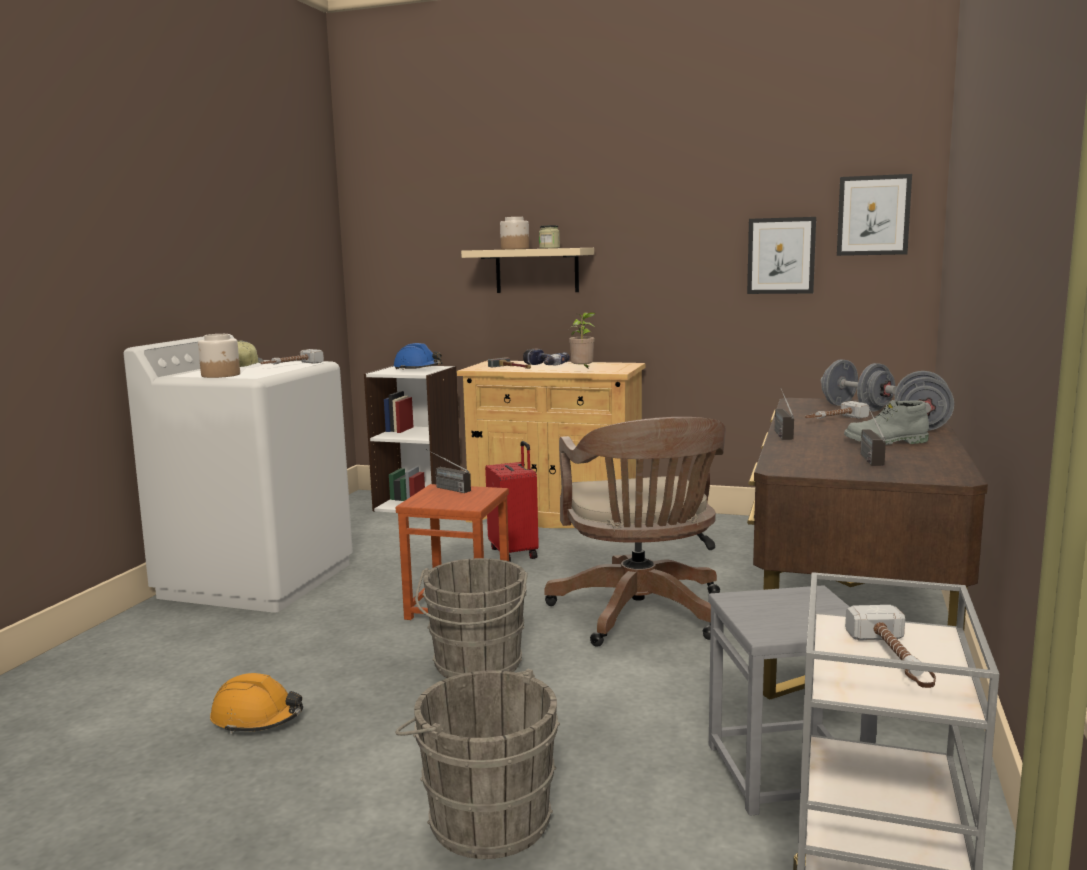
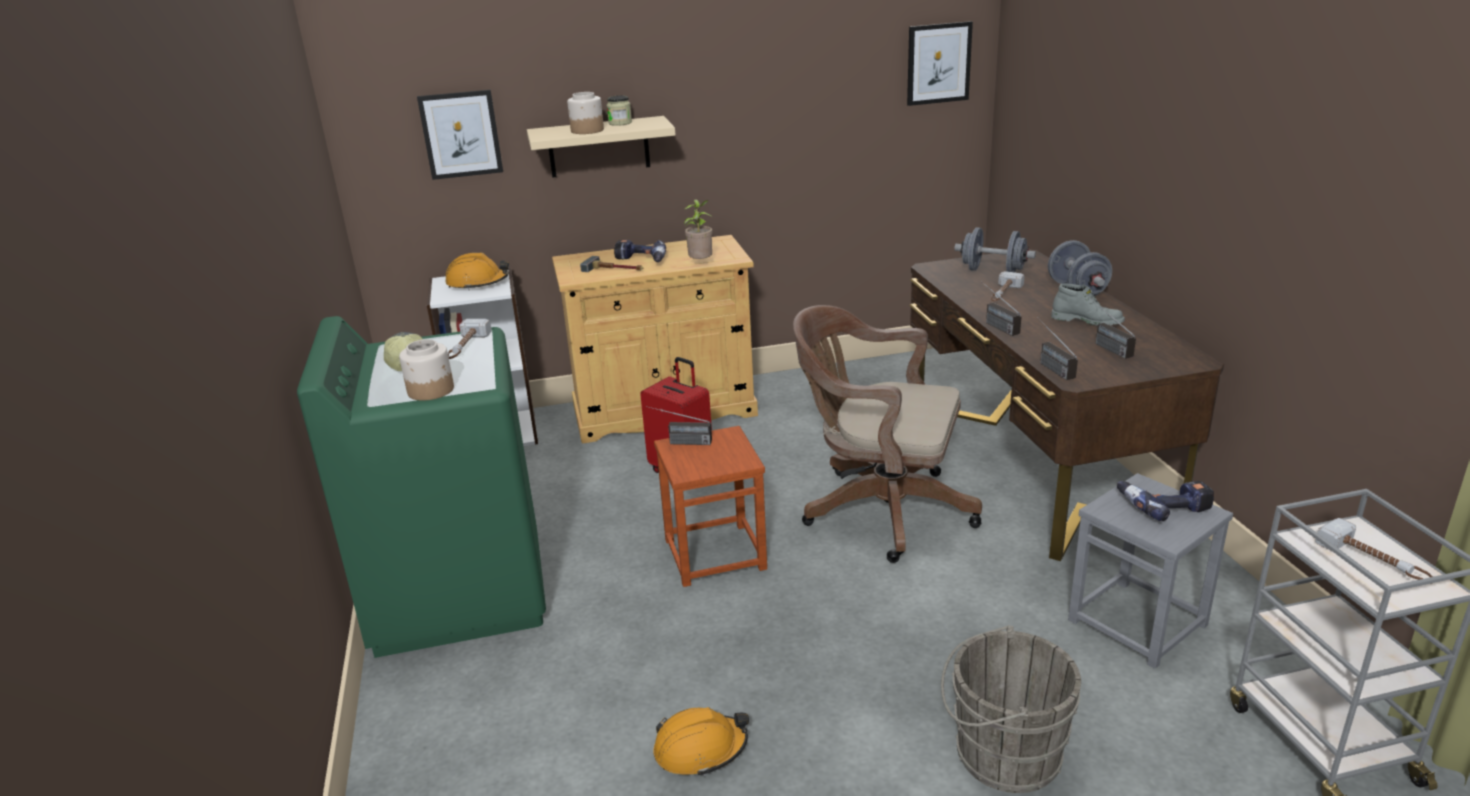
camera: 30 degrees left, 15 degrees up
(258, 579) = (459, 591): white washing machine -> green washing machine
(418, 369) = (478, 283): blue hard hat -> orange hard hat
(476, 666) = (815, 614): grey bucket -> none
(641, 615) = (879, 509): brown office chair -> brown office chair turned 150 degrees clockwise
(775, 458) = (1049, 366): none -> radio
(781, 256) = (857, 109): picture -> picture (461, 134)
(808, 611) = (1163, 505): none -> power drill
(886, 442) = (1087, 321): grey boot -> grey boot turned 120 degrees counterclockwise

